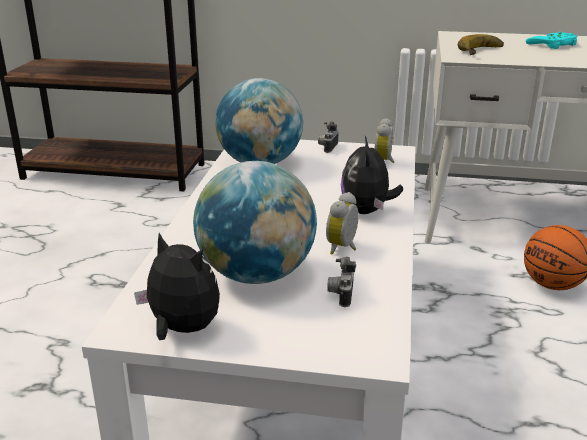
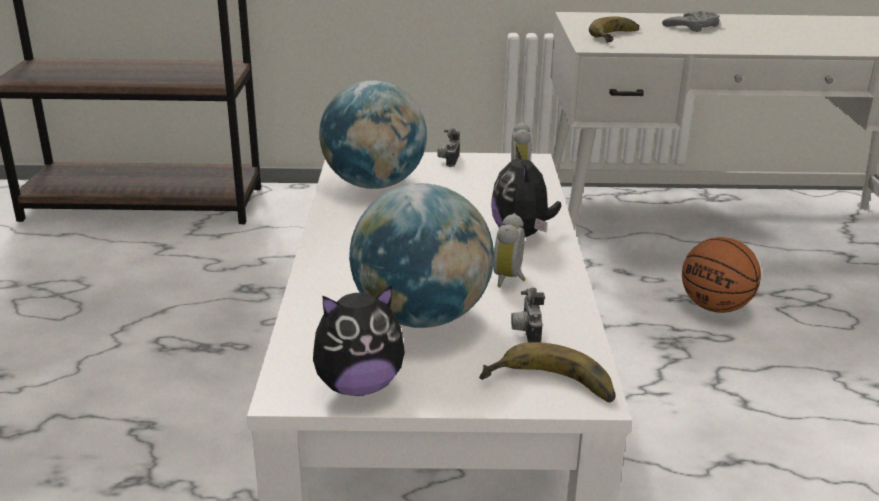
camera: 10 degrees left, 0 degrees up
(181, 329) = (358, 386): plush toy -> plush toy turned 135 degrees clockwise
(343, 347) = (549, 389): none -> banana
(554, 45) = (694, 26): turquoise game controller -> grey game controller

